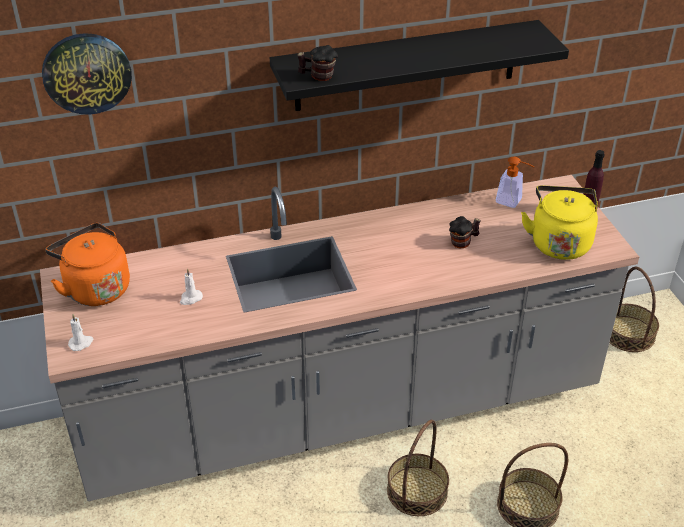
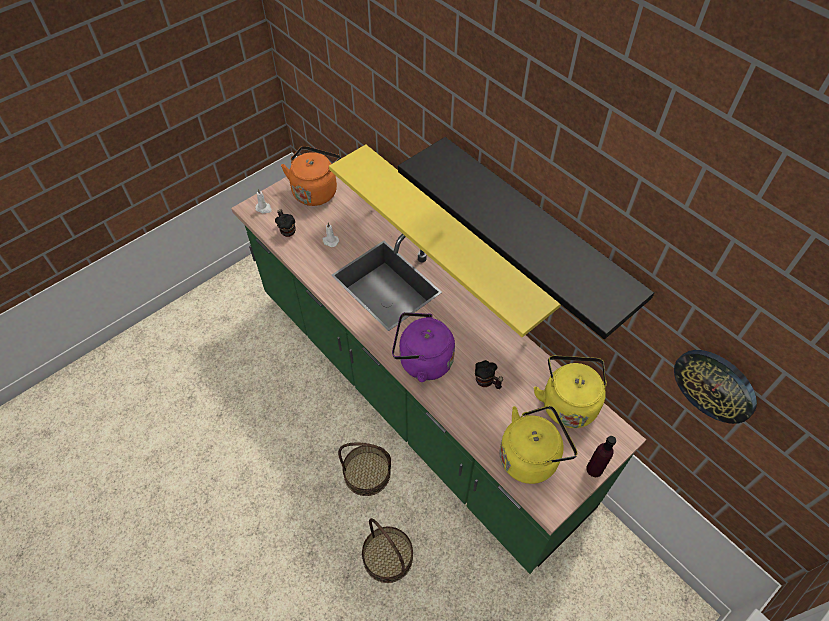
camera: 65 degrees right, 15 degrees up
(87, 73) = (348, 58): wall clock -> wall clock (715, 385)
(297, 173) = (453, 233): none -> yellow shelf
(318, 76) = (431, 174): mug -> mug (287, 230)
(342, 412) = (414, 396): grey counter -> green counter
(412, 277) = (422, 361): none -> purple kettle
(513, 202) = (568, 402): soap dispenser -> yellow kettle
(628, 334) = (627, 589): basket -> none

